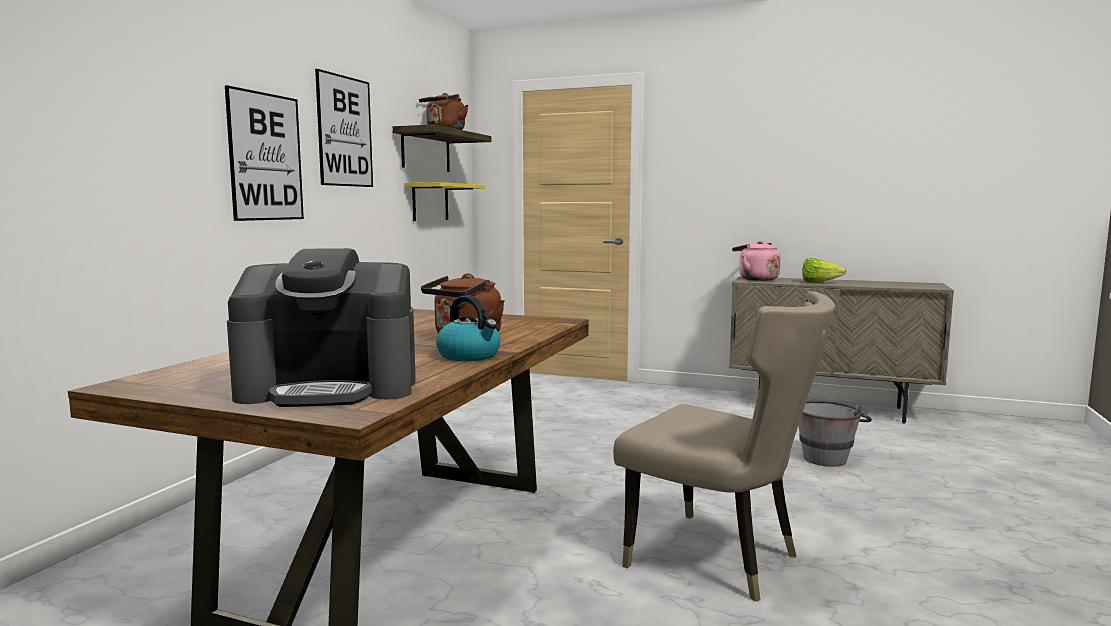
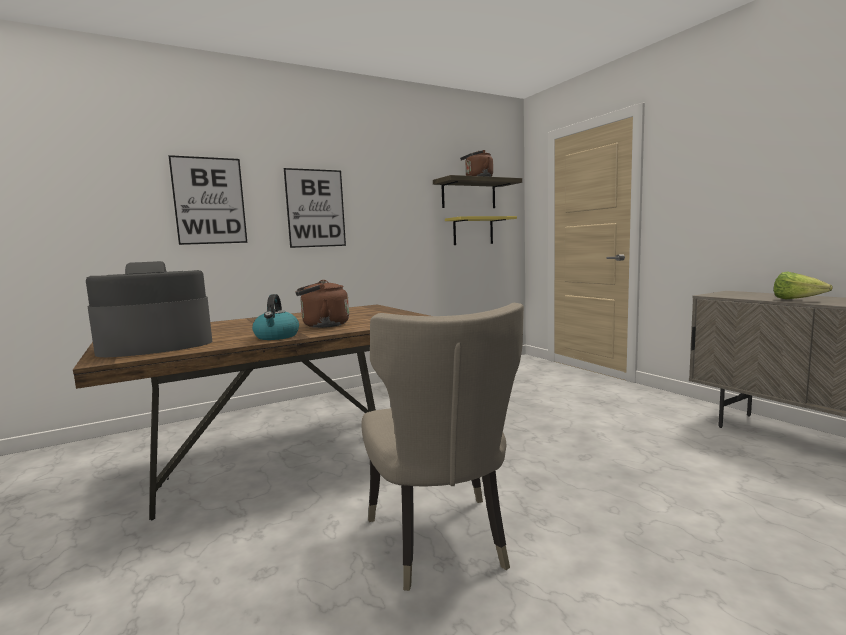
camera: 40 degrees right, 0 degrees up
(331, 387) = (156, 345): coffee machine -> coffee machine turned 120 degrees clockwise
(345, 131) = (385, 187): picture -> picture (209, 201)
(756, 279) = (731, 294): pink kettle -> none
(828, 456) = (718, 491): grey bucket -> none

